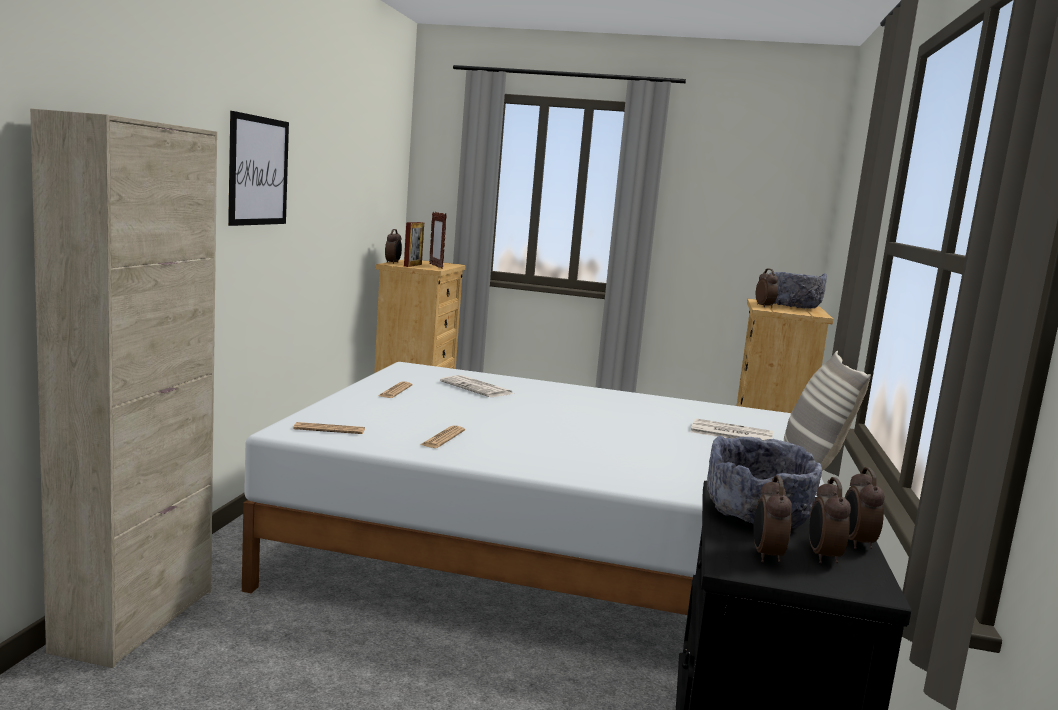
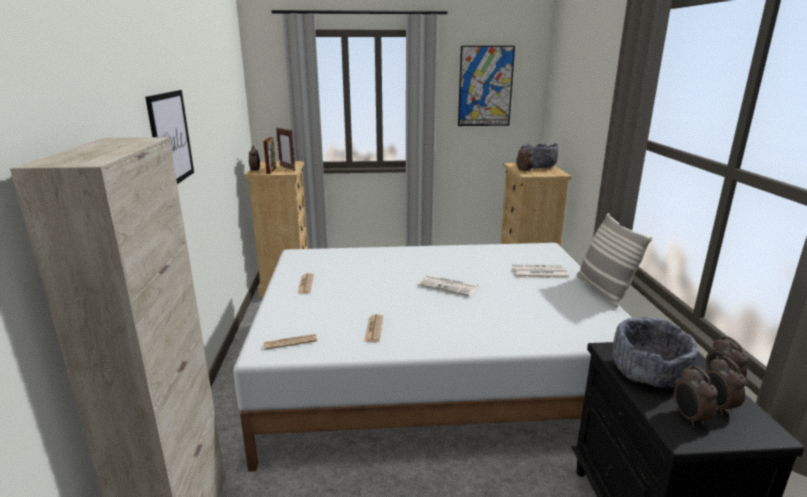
camera: 15 degrees left, 10 degrees up
(478, 388) = (358, 266): newspaper -> newspaper (449, 286)
(737, 189) = (485, 86): none -> picture

